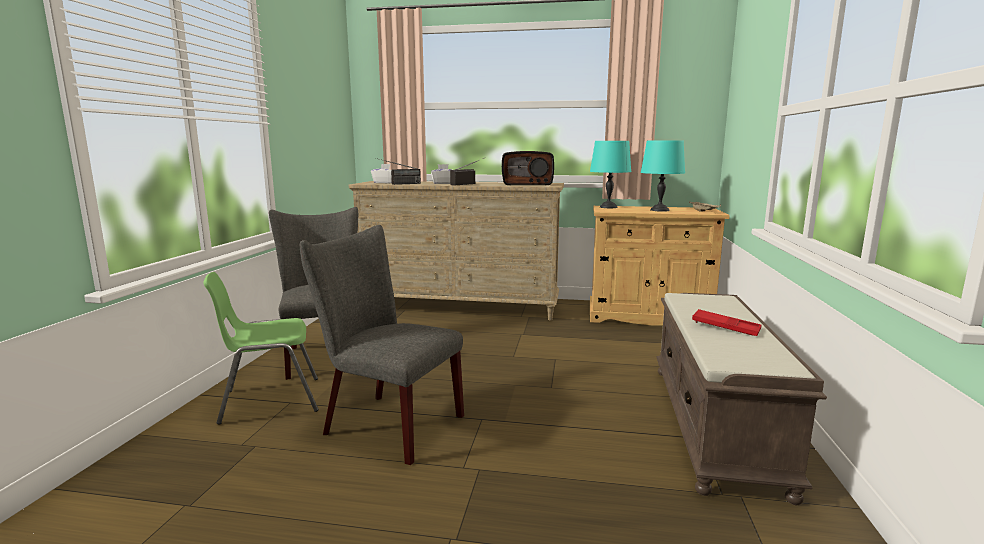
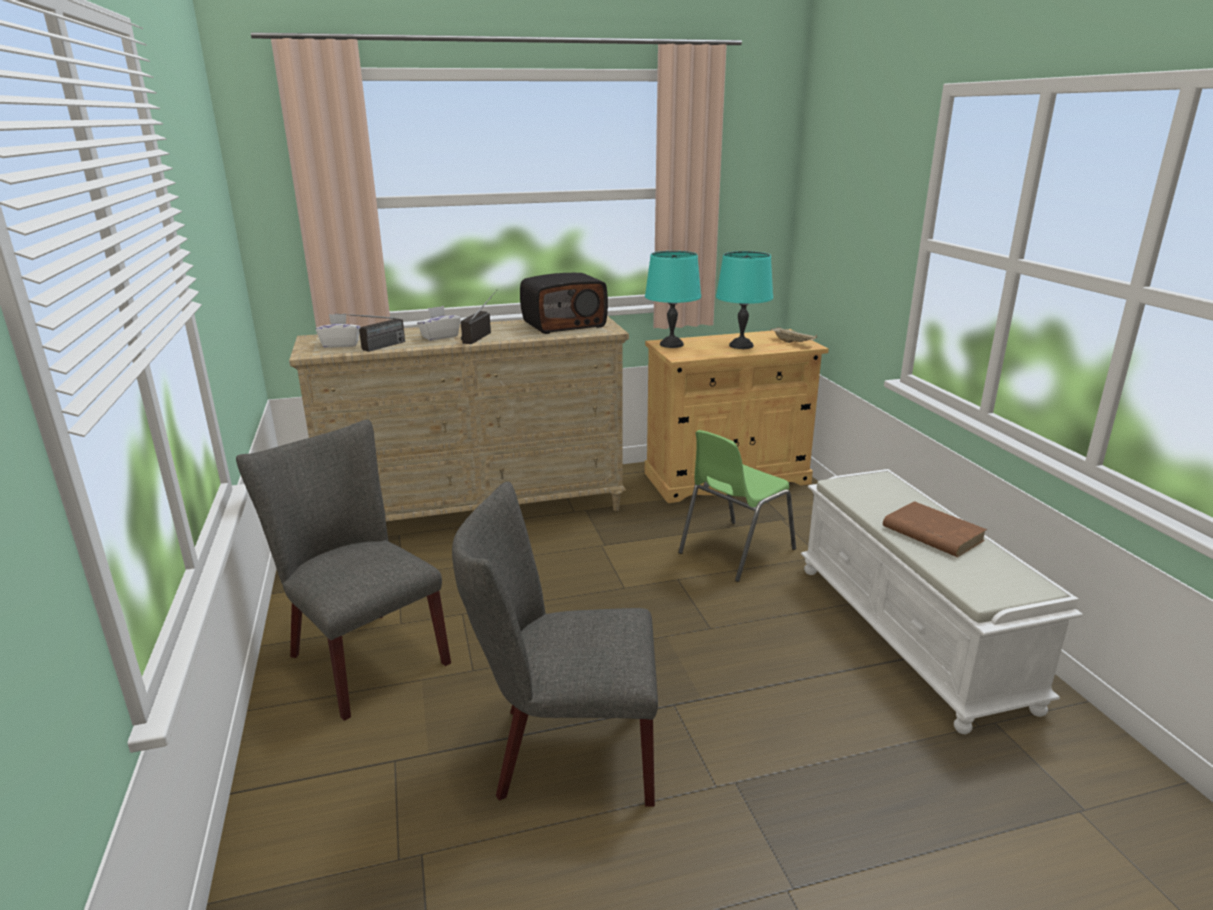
camera: 25 degrees left, 10 degrees up
(269, 400) = (359, 767): green chair -> green chair (734, 551)
(716, 425) = (911, 633): brown bench -> white bench
(725, 327) = (931, 533): red tray -> brown book

